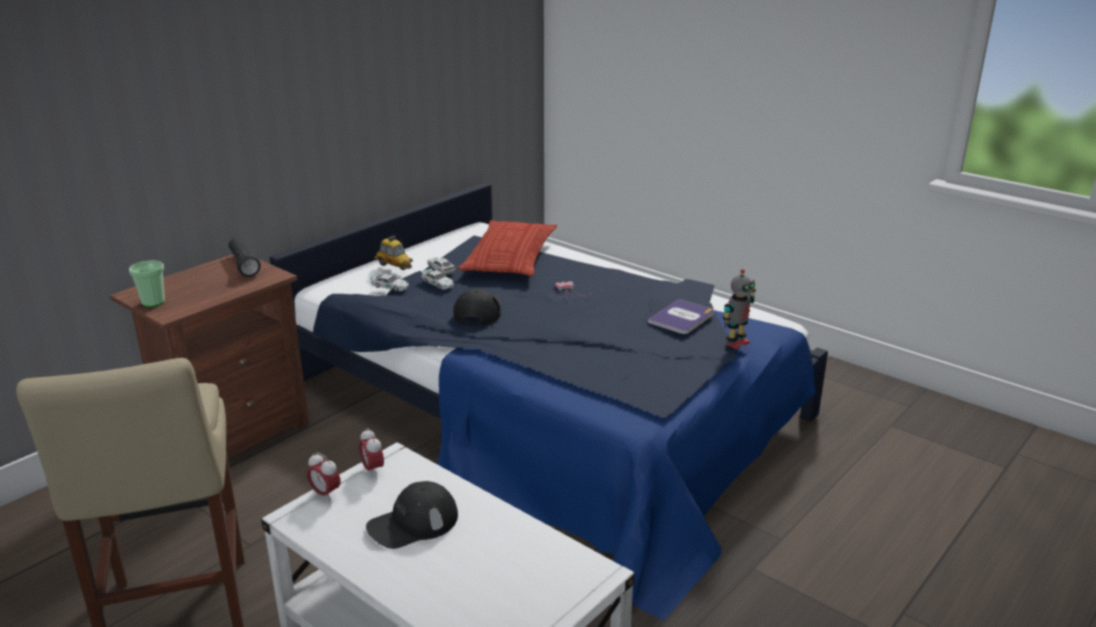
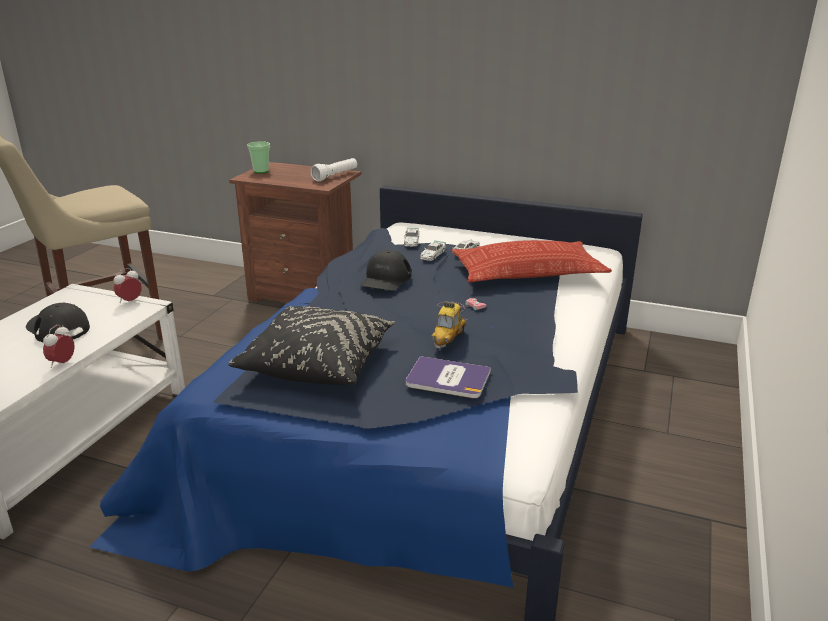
camera: 70 degrees right, 0 degrees up
(243, 265) = (335, 176): black flashlight -> white flashlight
(325, 494) = (98, 294): alarm clock -> alarm clock (62, 363)
(394, 266) = (455, 235): toy car -> toy car (448, 339)
(479, 311) = (385, 279): black cap -> black cap turned 120 degrees clockwise
(623, 365) = (317, 363): none -> black pillow
(736, 343) = (406, 424): toy robot -> none

